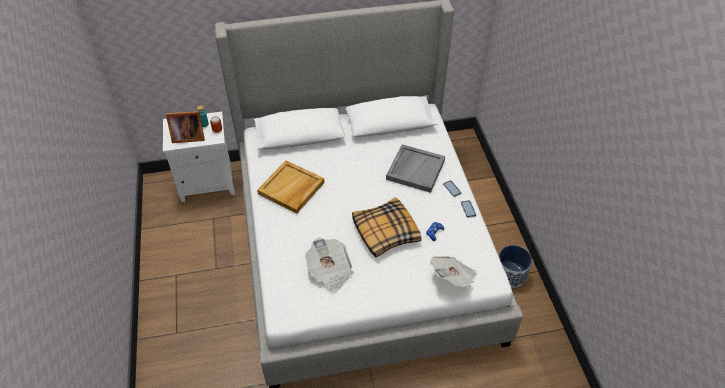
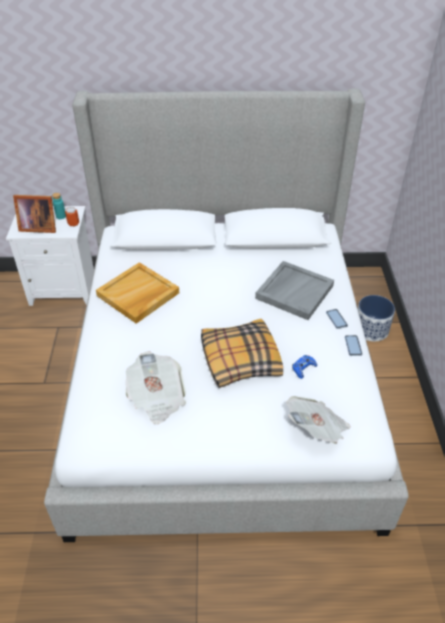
camera: 10 degrees right, 5 degrees down
(510, 274) = (402, 442): planter -> planter (371, 329)

